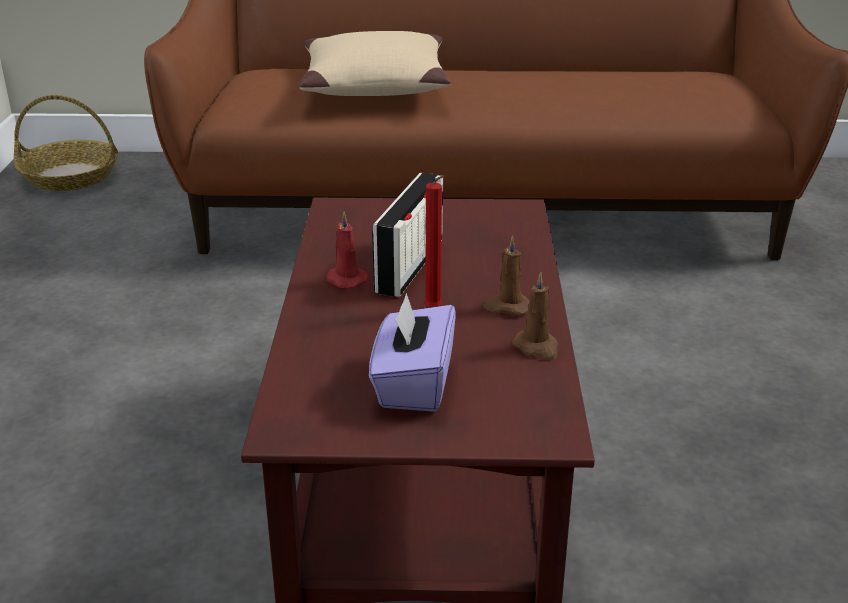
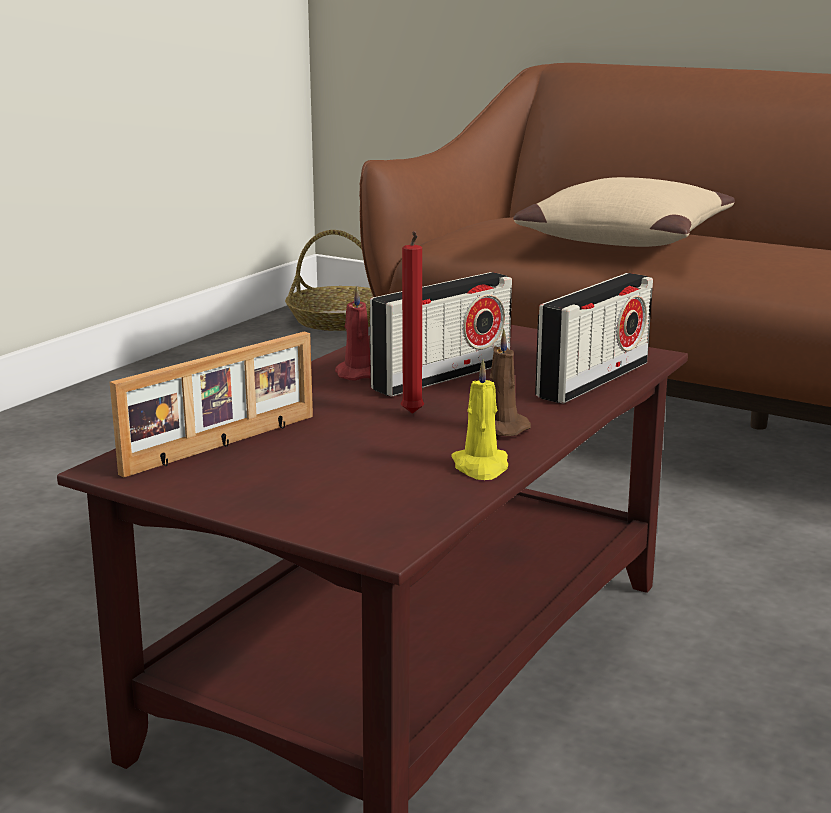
camera: 30 degrees right, 10 degrees down
(335, 383) = (223, 445): none -> picture frame
(413, 384) = (298, 464): purple tissue box -> none
(515, 242) = (593, 380): none -> radio
(537, 348) = (481, 467): brown candle -> yellow candle

